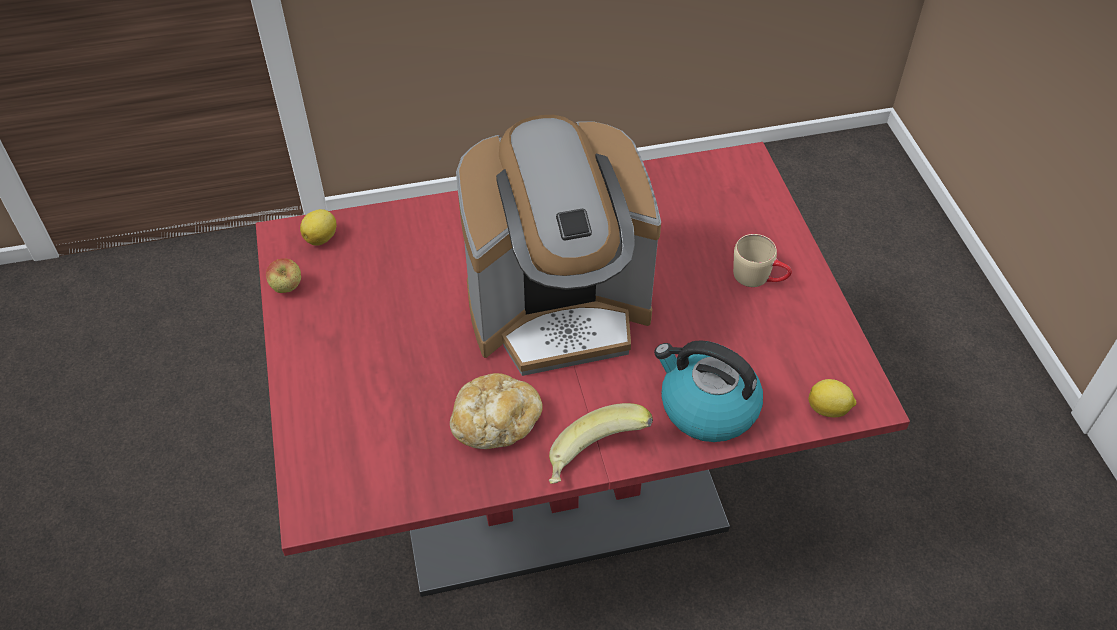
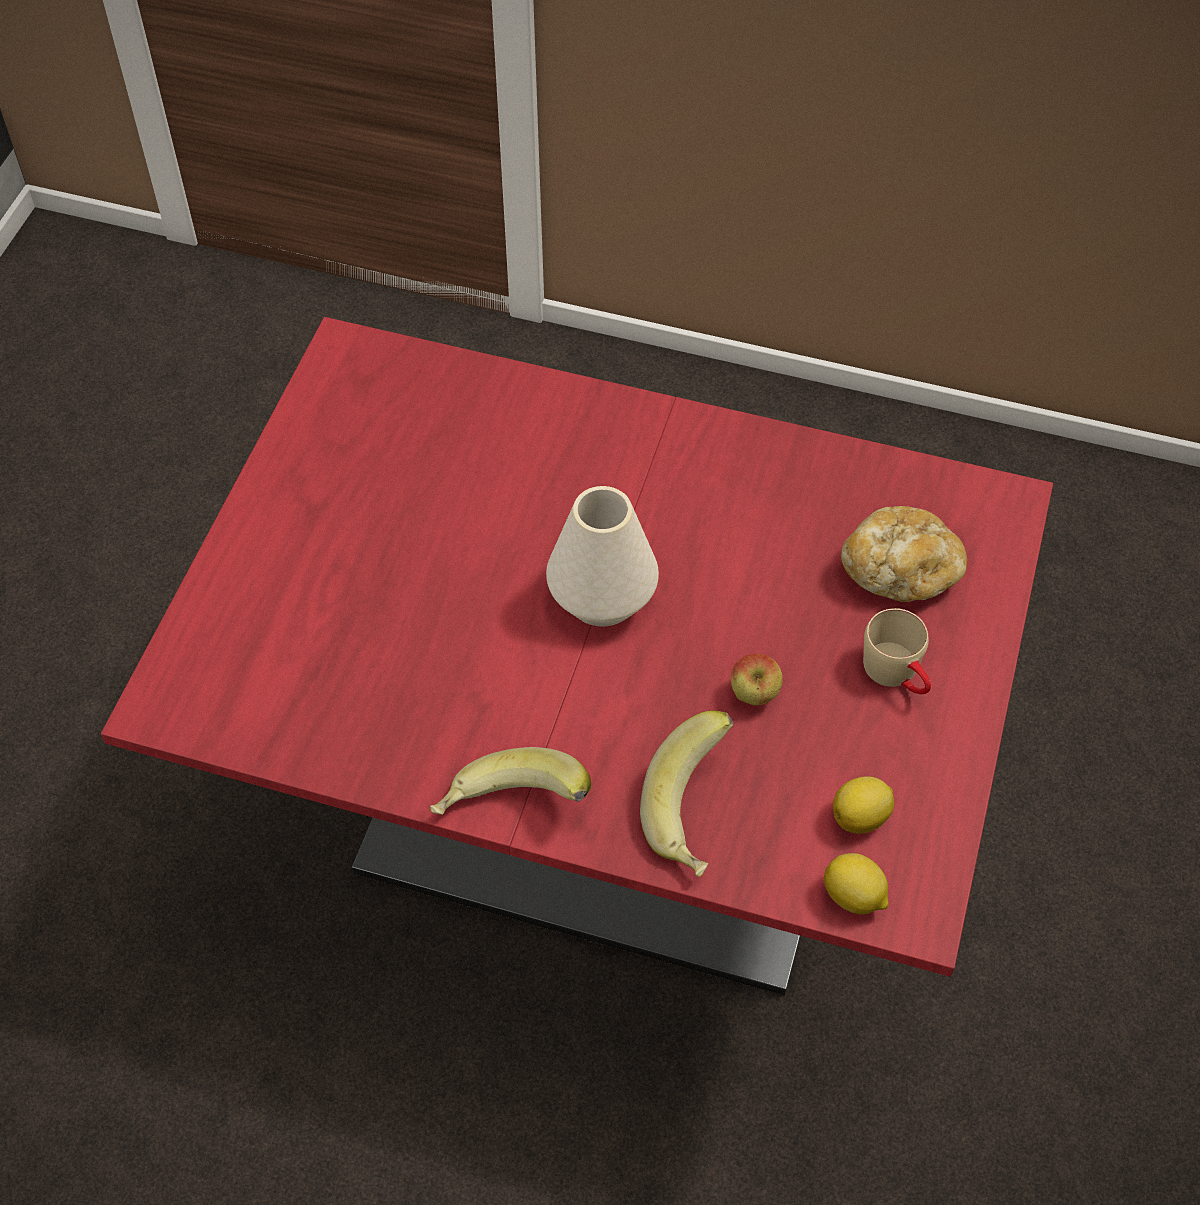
camera: 30 degrees right, 5 degrees up
(287, 288) = (304, 419): apple -> apple (754, 695)
(322, 238) = (386, 371): lemon -> lemon (861, 817)
(496, 423) = (427, 705): bread -> bread (900, 571)
(558, 311) = (602, 597): coffee machine -> white vase
(706, 407) = (696, 814): kettle -> banana

